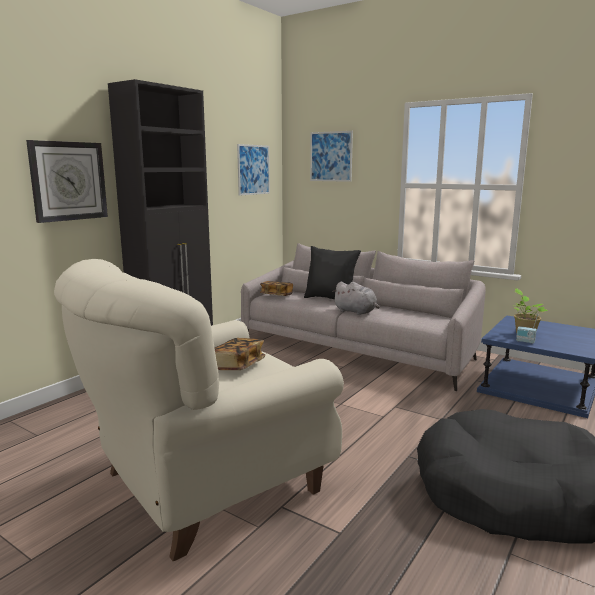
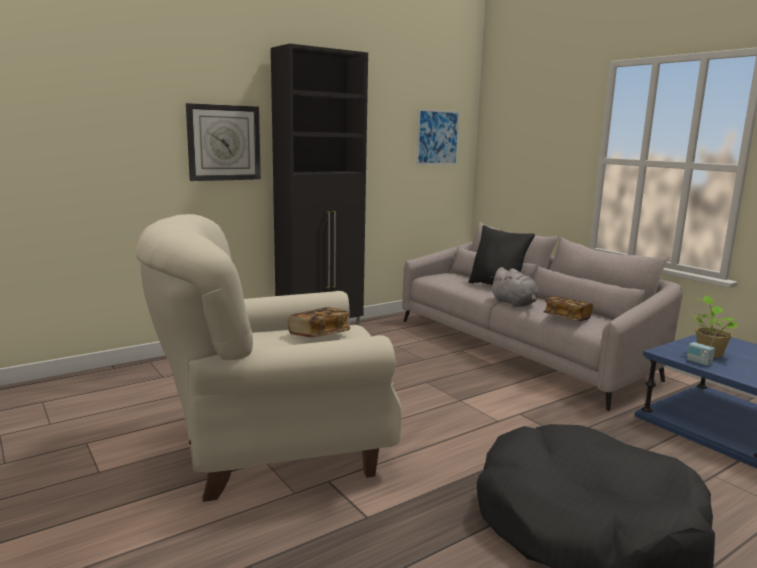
camera: 20 degrees right, 0 degrees up
(276, 295) = (440, 277): book -> book (566, 318)
(331, 156) = (526, 124): picture -> none

